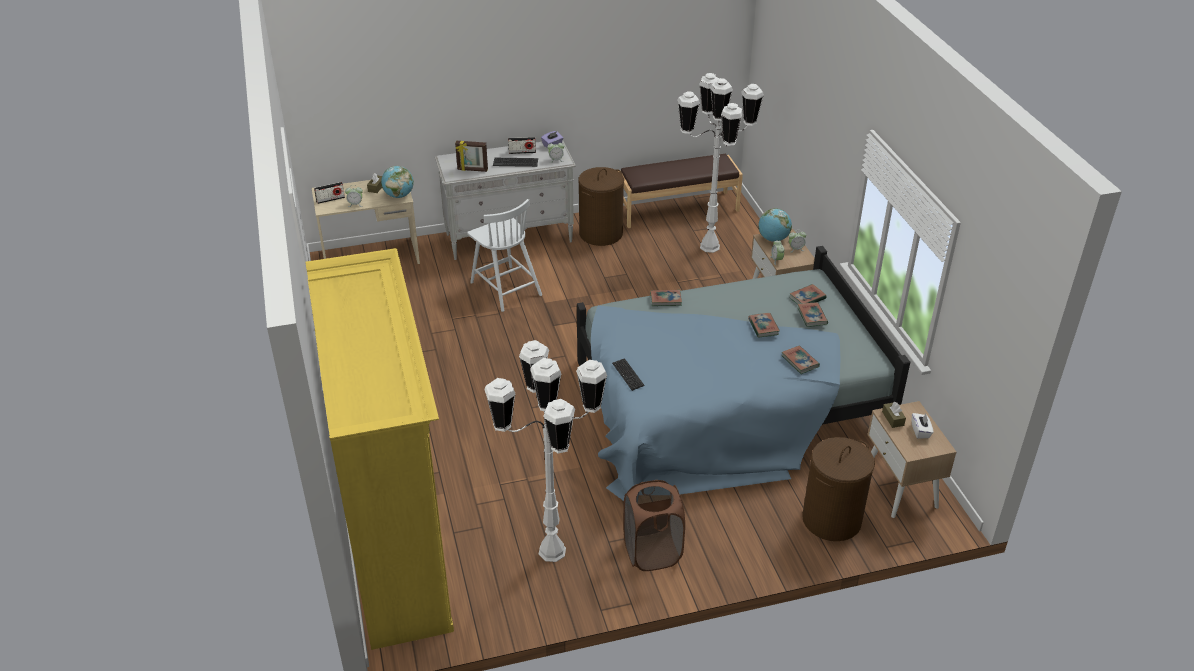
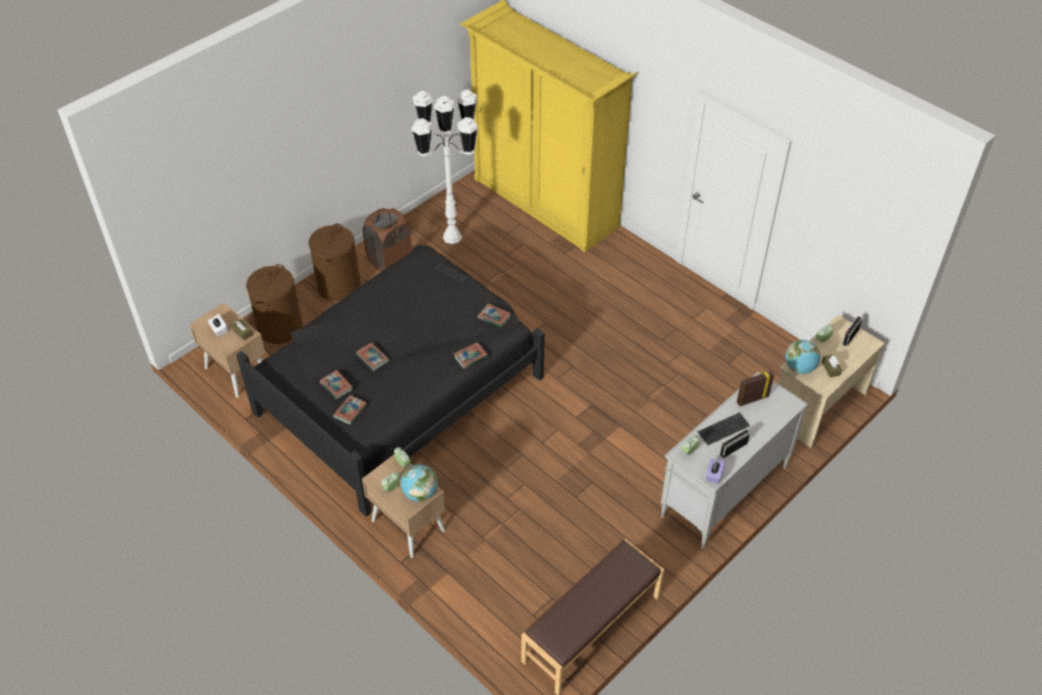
camera: 150 degrees right, 10 degrees up
(505, 288) = (668, 426): white chair -> none
(601, 234) = (642, 543): brown laundry basket -> brown laundry basket (338, 286)
(710, 246) = (519, 579): white floor lamp -> none
(725, 406) = (399, 386): blue bed -> black bed
(800, 361) = (328, 337): book -> book (494, 317)

